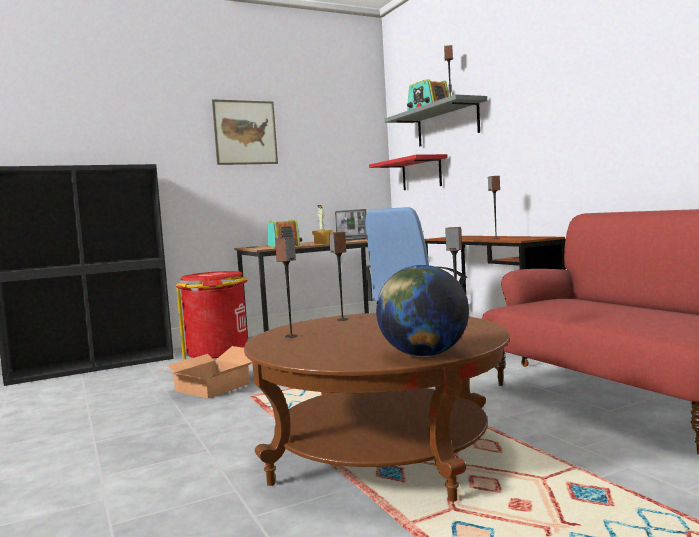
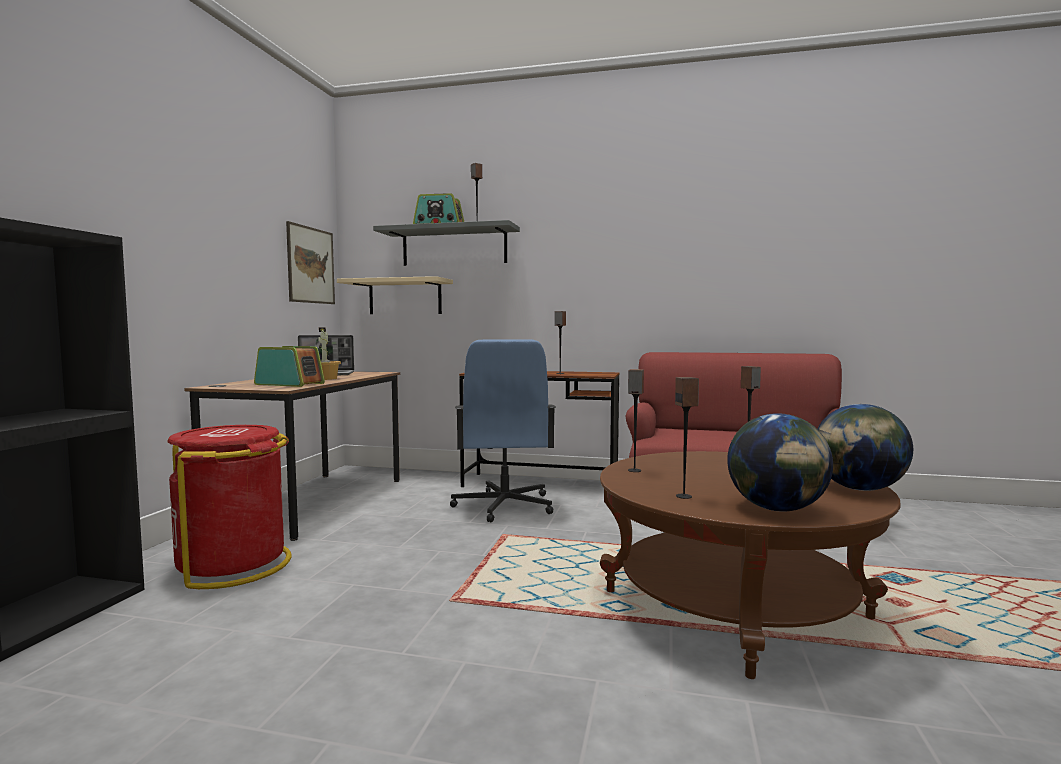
camera: 50 degrees left, 0 degrees up
(212, 387) = (356, 607): cardboard box -> none
(245, 132) = (197, 207): picture -> picture (311, 265)
(300, 352) = (777, 509): none -> globe
(421, 173) = (405, 297): red shelf -> beige shelf

